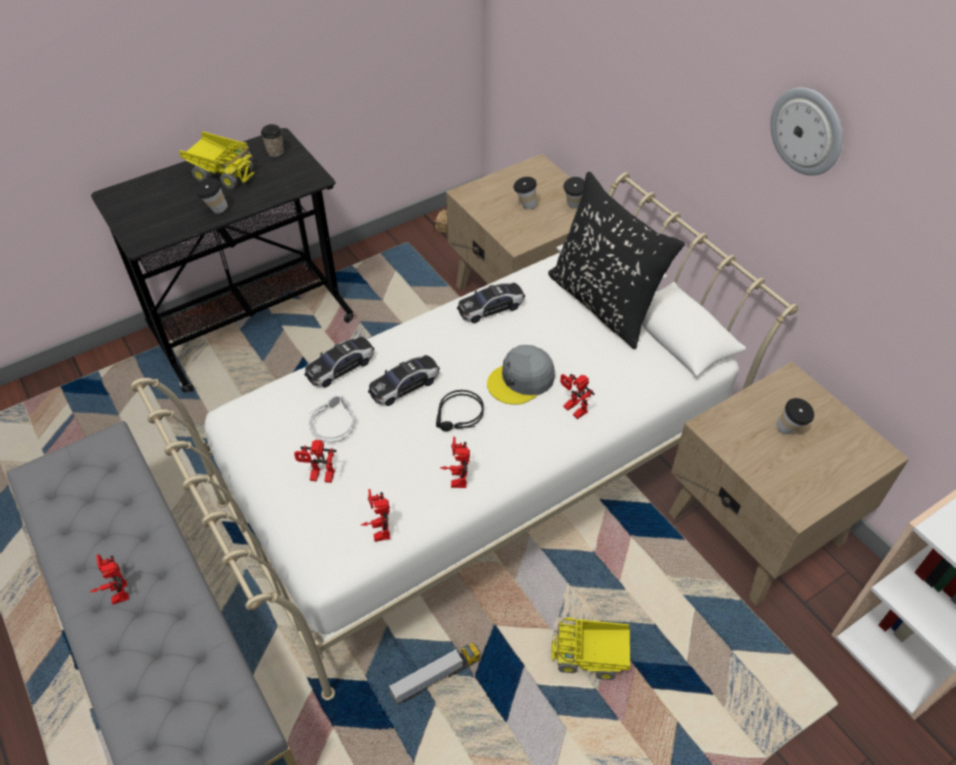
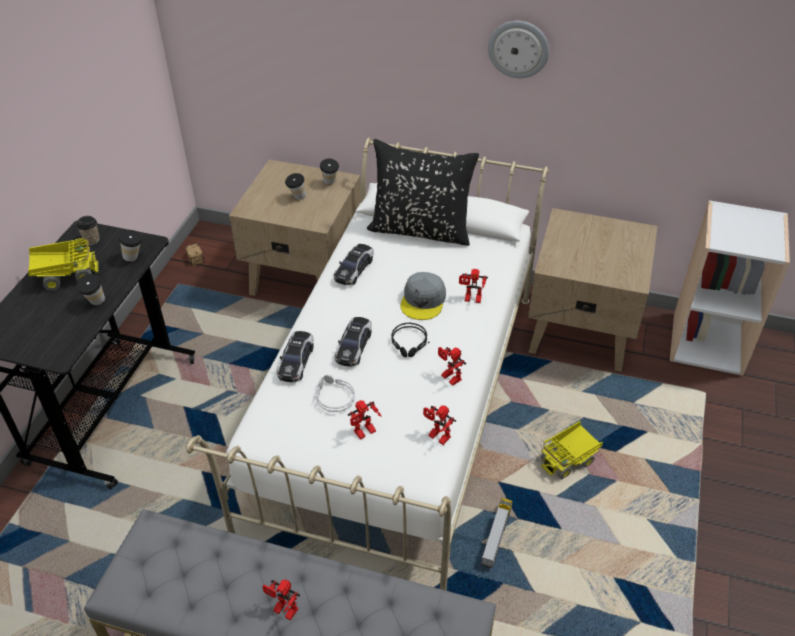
camera: 40 degrees left, 5 degrees down
(789, 431) = (590, 245): cup -> cup (135, 258)

